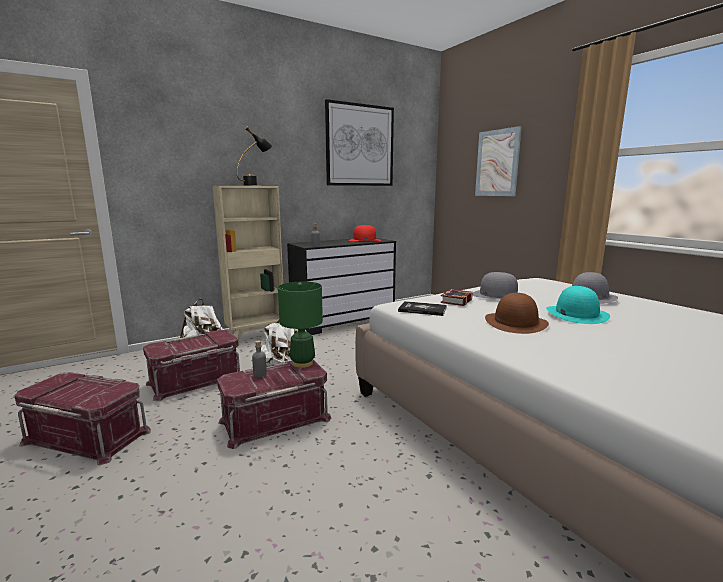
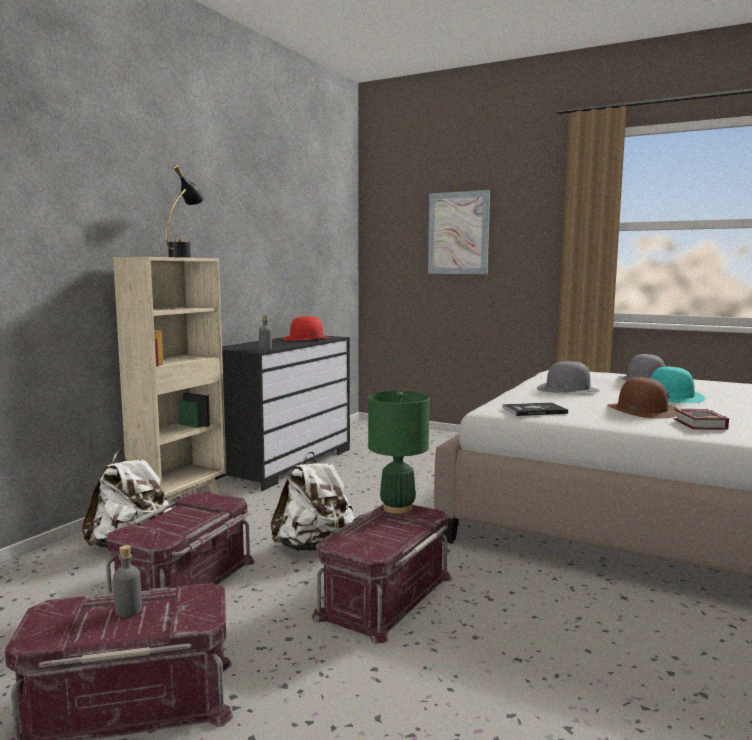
camera: 30 degrees left, 5 degrees down
(260, 374) = (365, 531): grey bottle -> grey bottle (128, 610)
(360, 145) = (284, 201): picture -> none
(455, 301) = (544, 399): book -> book (699, 425)

